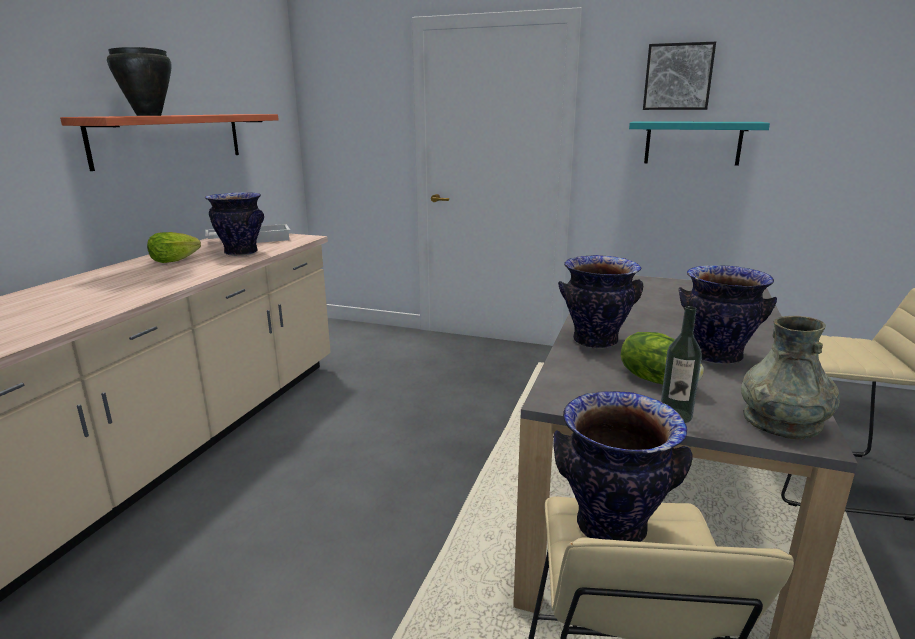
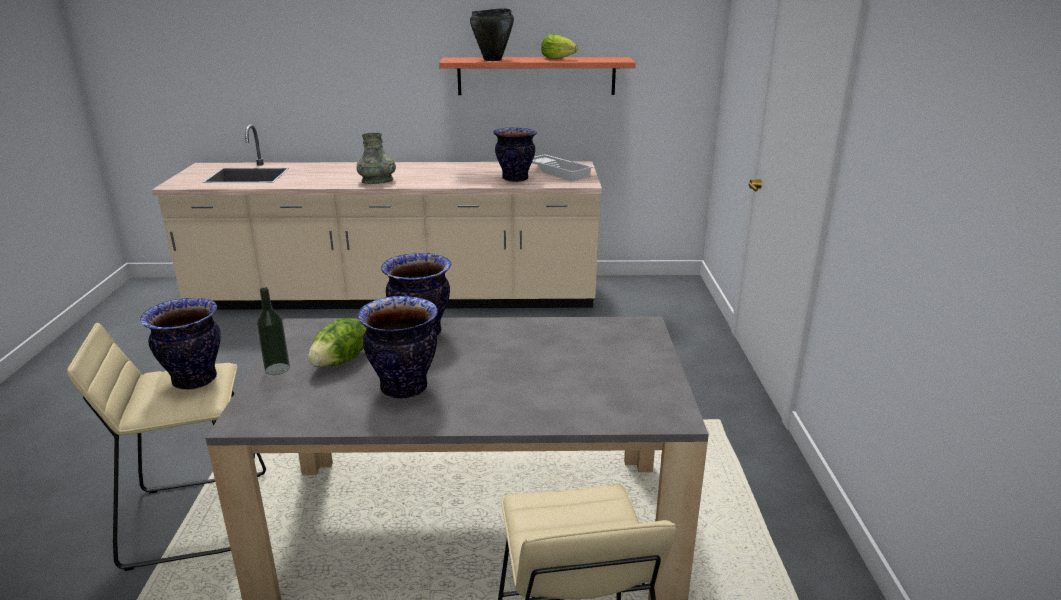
camera: 70 degrees right, 5 degrees up
(173, 261) = (478, 170): lettuce -> lettuce (557, 59)
(678, 77) = (925, 89): picture -> none
(692, 143) = (919, 206): turquoise shelf -> none
(782, 421) = (270, 411): grey vase -> grey vase (377, 181)

